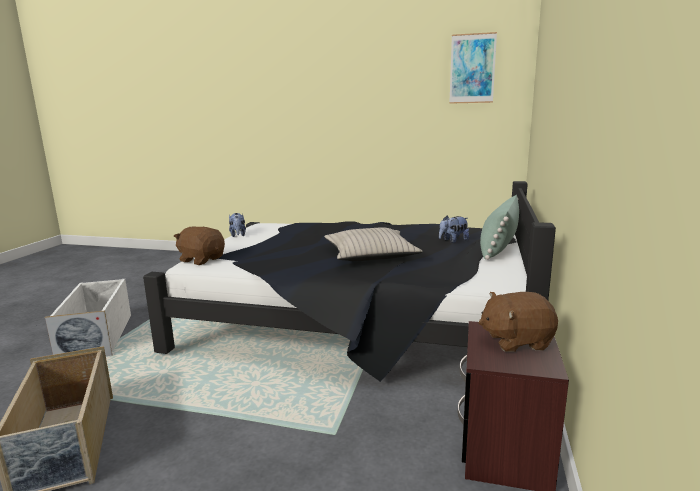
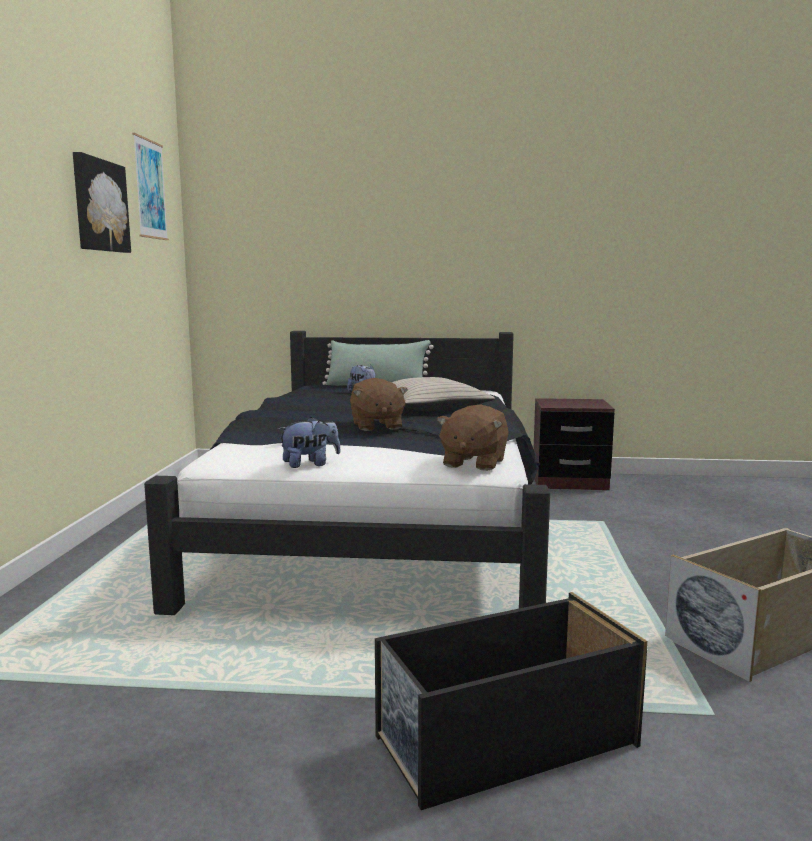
camera: 100 degrees left, 5 degrees down
(97, 336) = (504, 741): white storage box -> black storage box
(401, 90) = (99, 206): none -> picture
(516, 341) = (564, 402): brown plush toy -> brown plush toy (376, 426)

